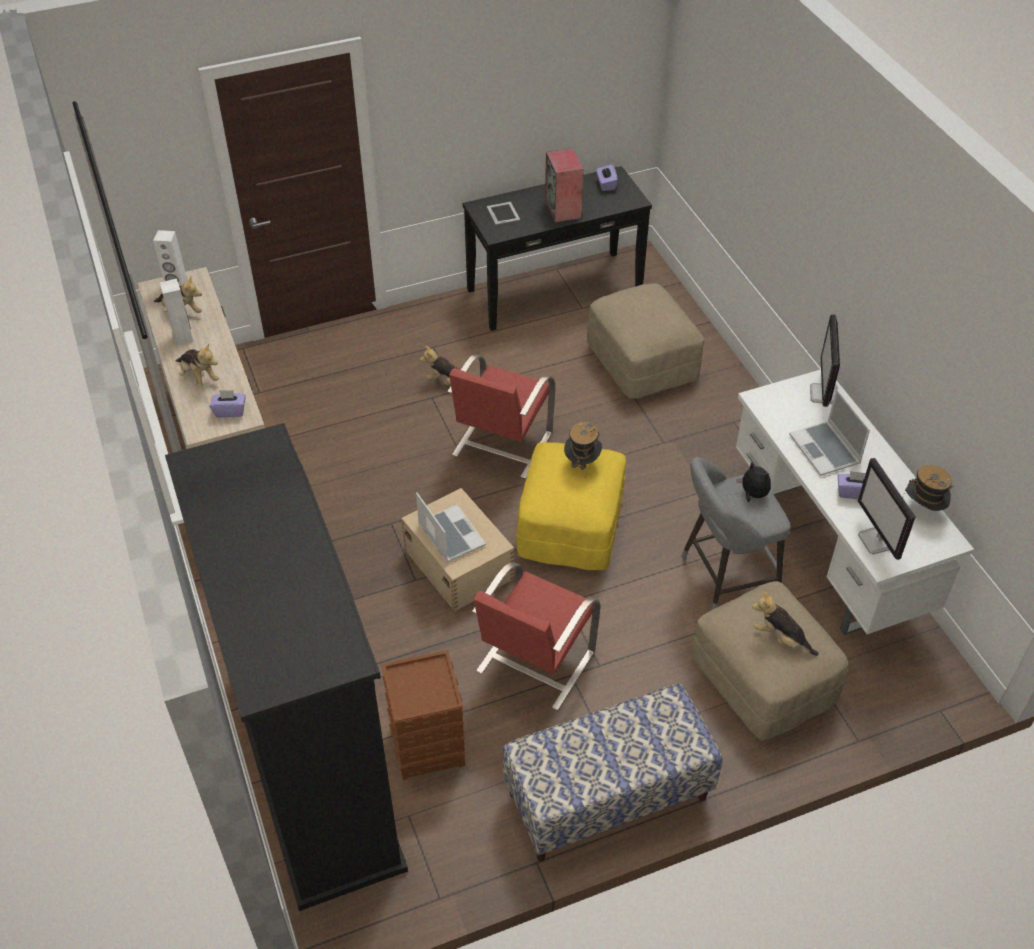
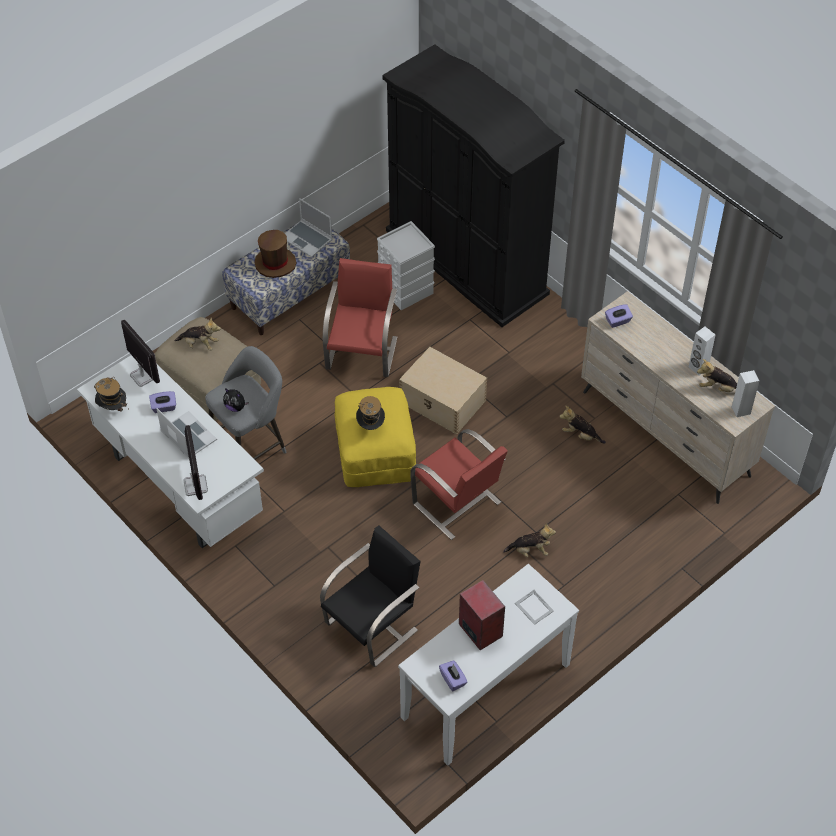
camera: 160 degrees right, 5 degrees up
(198, 377) = (660, 340): plush toy -> plush toy (580, 435)
(428, 745) = (406, 290): brown storage box -> white storage box
(450, 535) = (447, 375): laptop -> laptop (307, 239)
(501, 445) = (457, 504): red chair -> red chair turned 135 degrees clockwise
(554, 290) = (486, 691): black console table -> white console table
(634, 740) = (275, 263): none -> brown hat
(641, 362) = (373, 626): beige ottoman -> black chair

